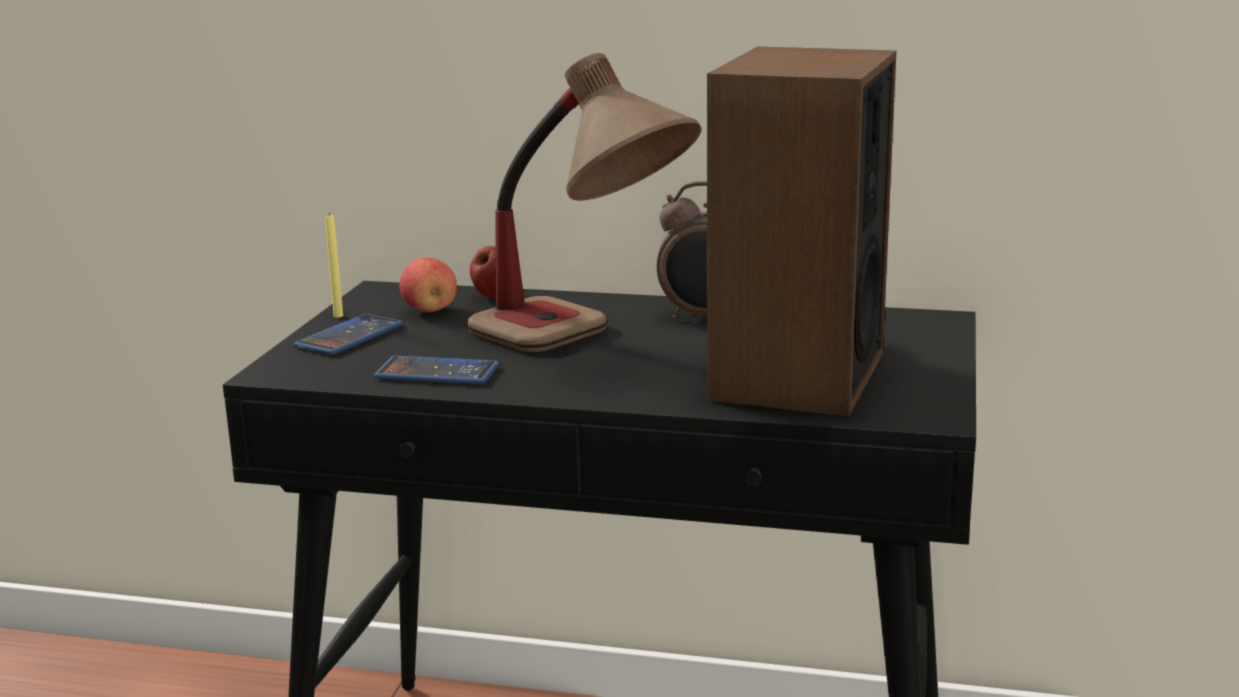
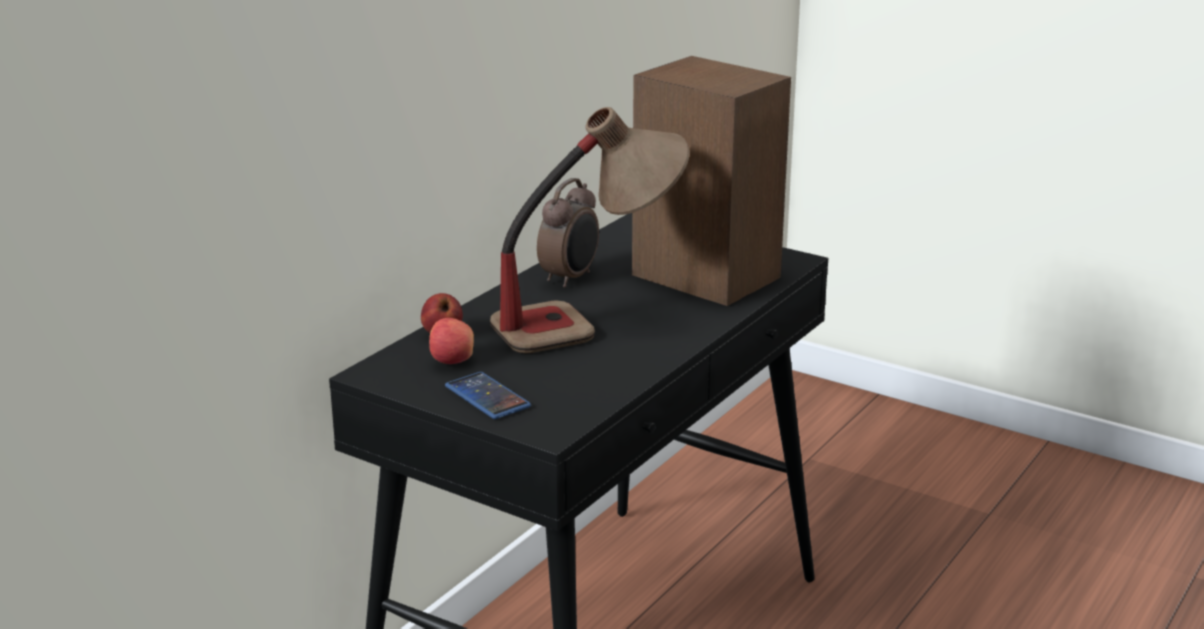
camera: 70 degrees left, 5 degrees up
(338, 316) = (427, 396): yellow candle -> none
(437, 372) = (604, 375): phone -> none

